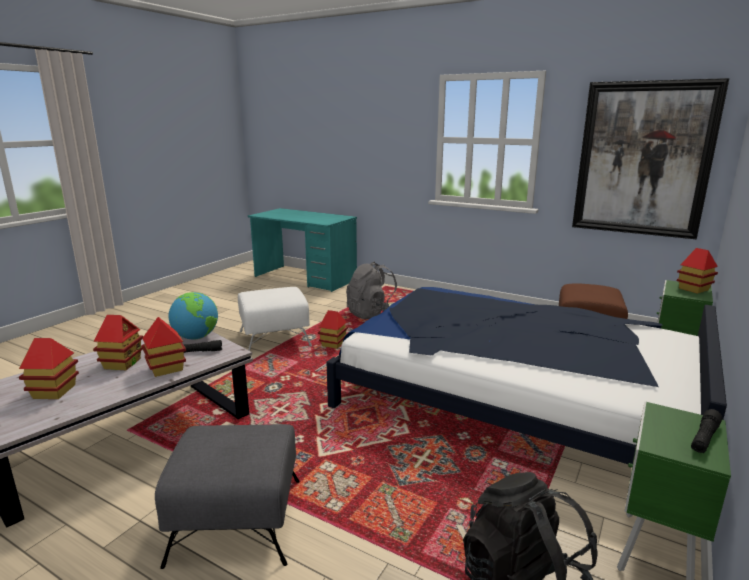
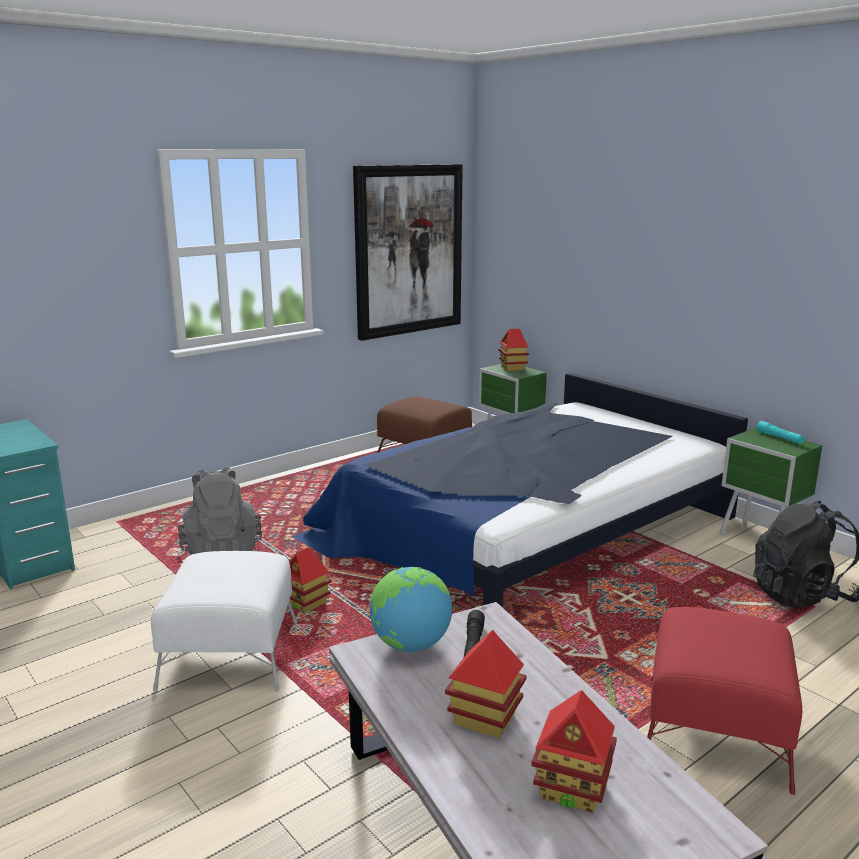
camera: 70 degrees left, 0 degrees up
(166, 369) = (525, 674): toy house -> none
(236, 520) = (715, 732): grey ottoman -> red ottoman
(704, 438) = (779, 438): black flashlight -> turquoise flashlight

